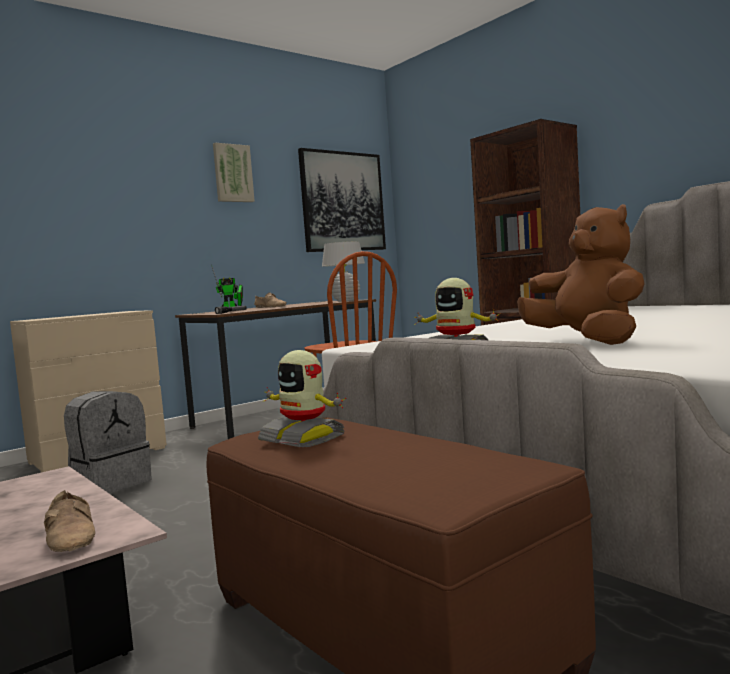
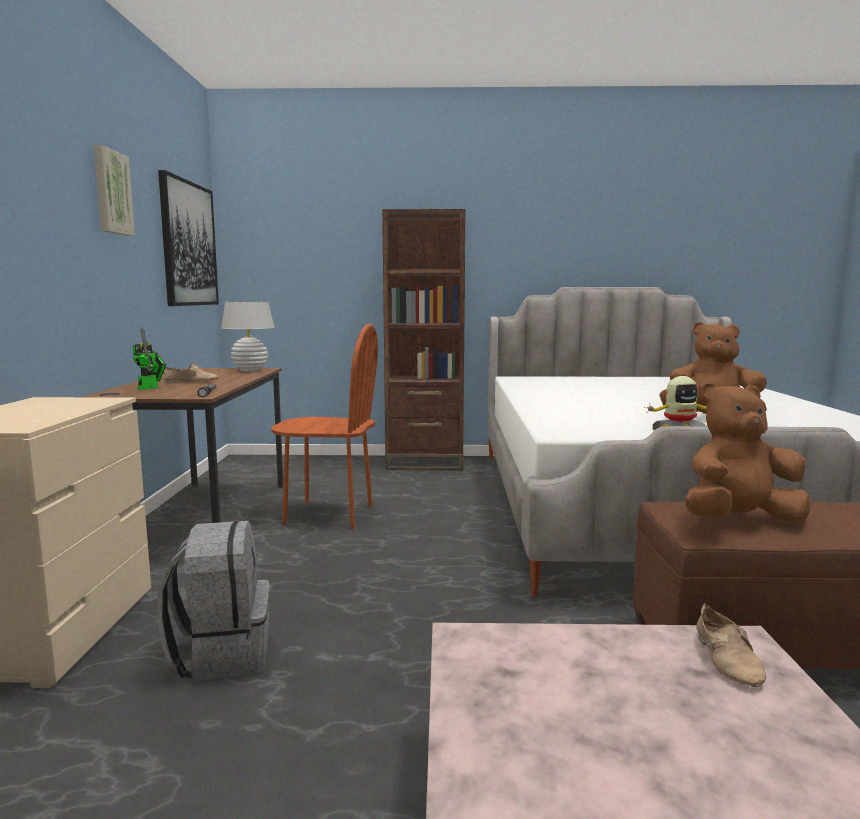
camera: 50 degrees left, 5 degrees up
(74, 536) = (729, 659): beige shoe -> beige shoe turned 75 degrees clockwise
(303, 438) = (739, 521): toy robot -> brown plush toy

